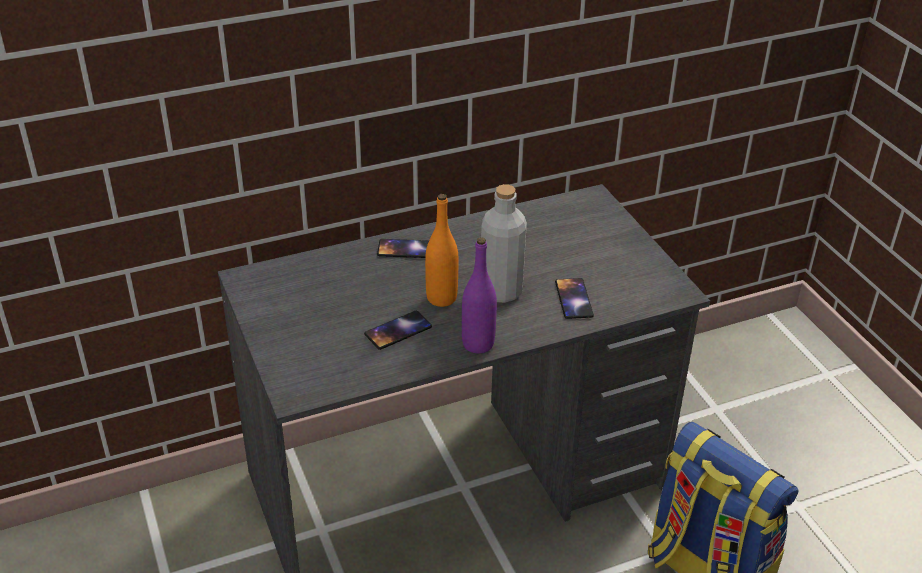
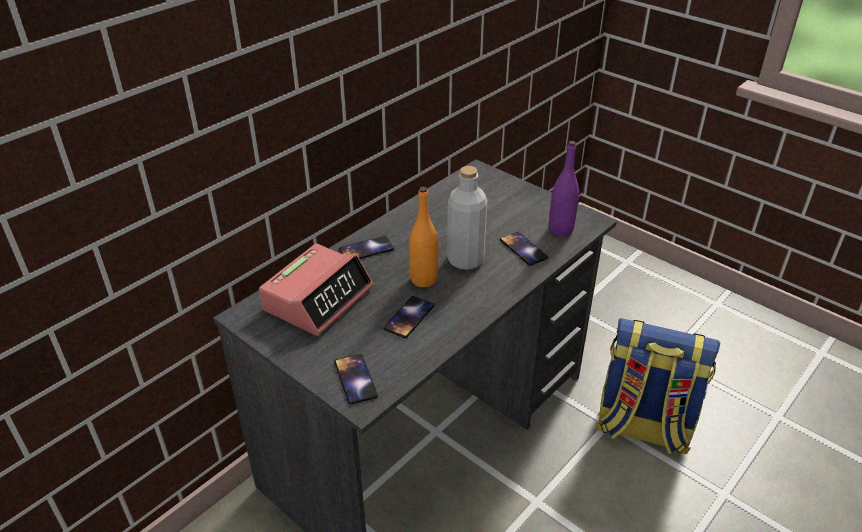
camera: 25 degrees left, 0 degrees up
(304, 371) = (355, 379): none -> phone
(324, 284) = (318, 298): none -> alarm clock
(478, 344) = (480, 307): purple bottle -> purple bottle (560, 230)

